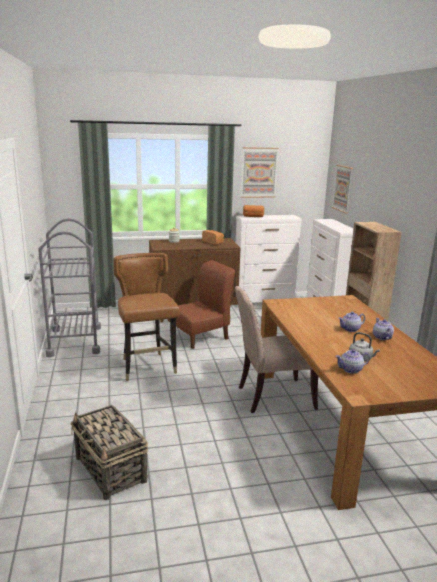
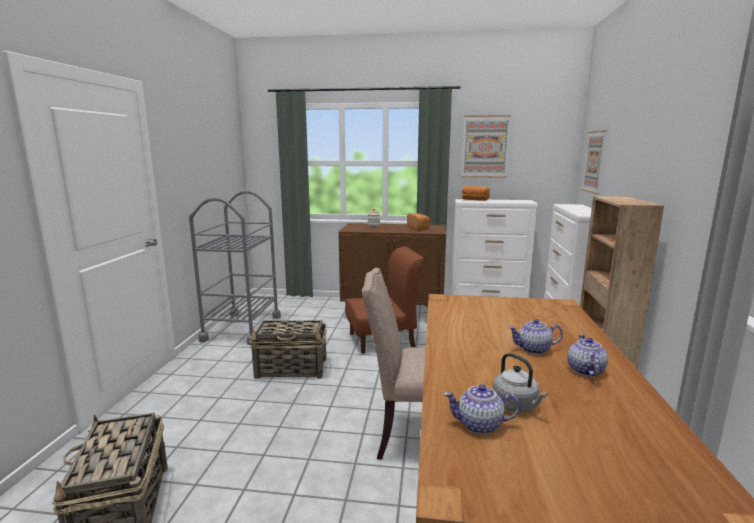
camera: 20 degrees right, 5 degrees down
(147, 367) = (292, 369): brown chair -> basket

